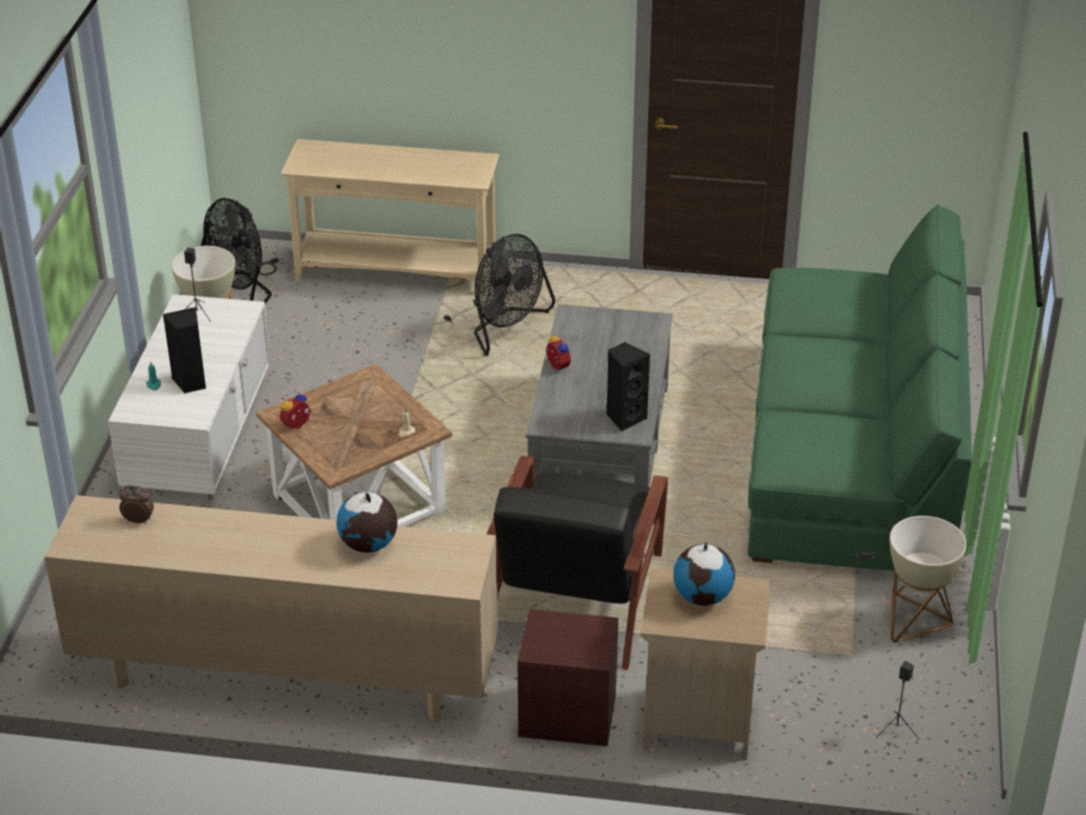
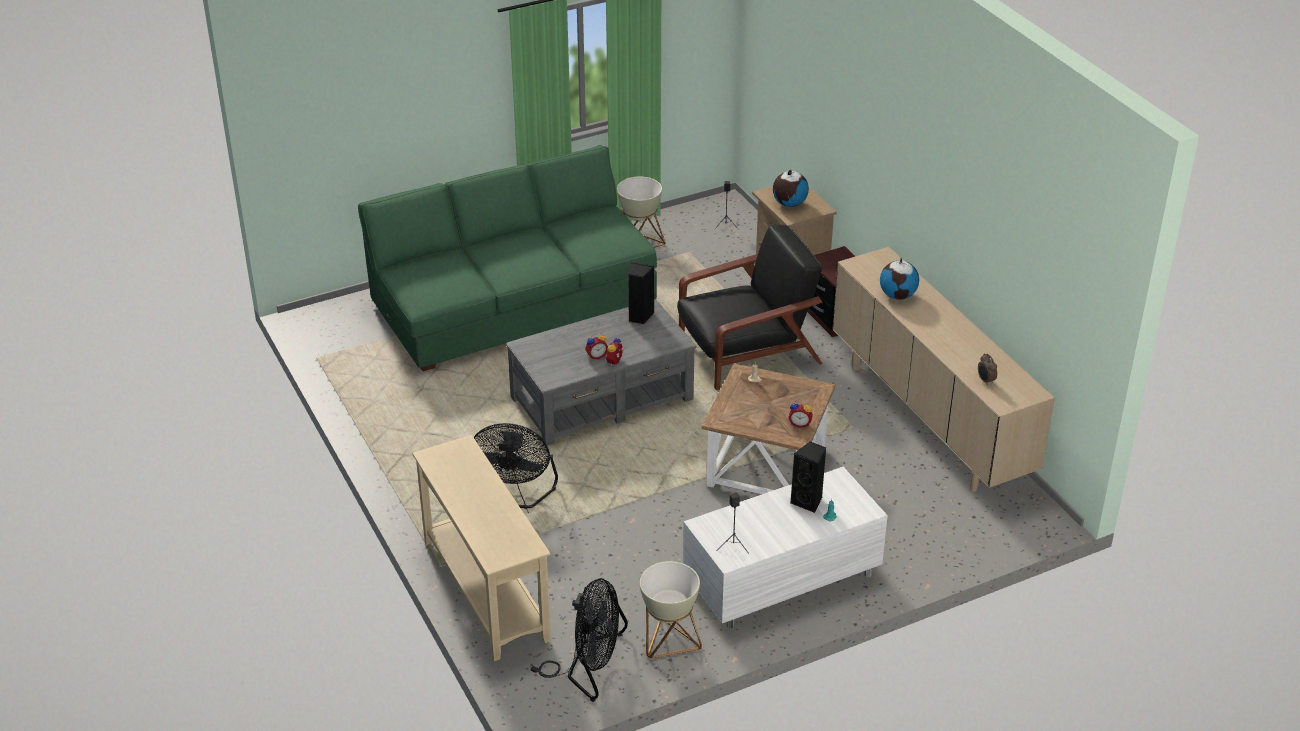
camera: 125 degrees left, 0 degrees up
(582, 359) = (596, 356): none -> alarm clock

